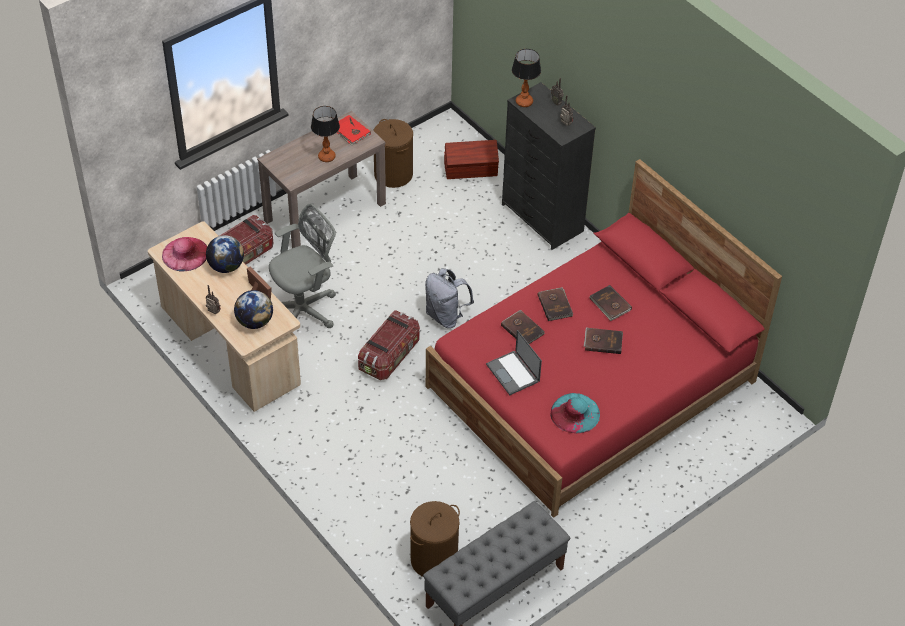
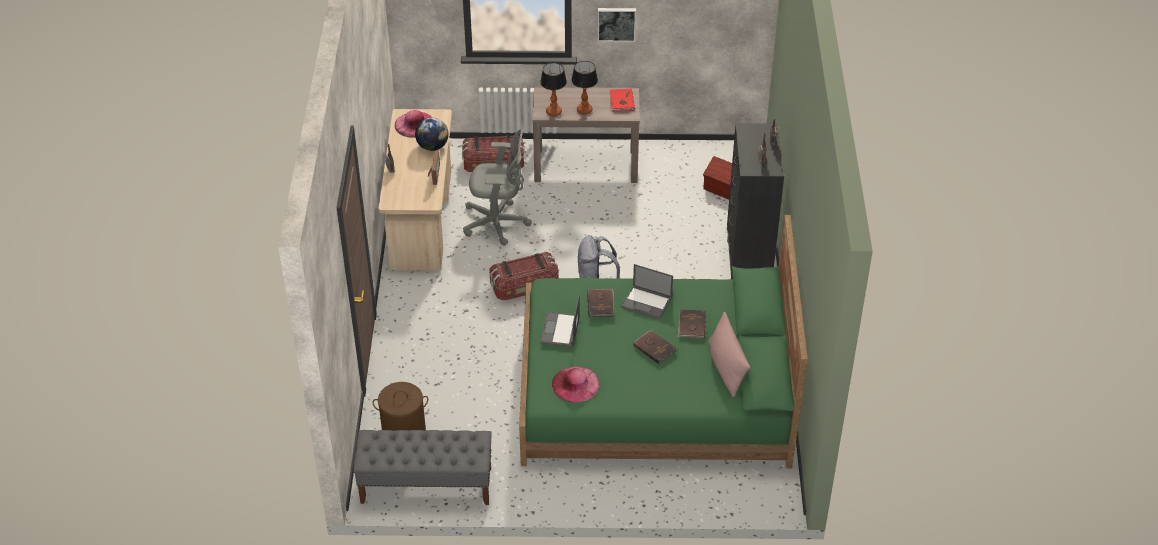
camera: 40 degrees right, 5 degrees down
(255, 322) = (411, 192): globe -> none
(317, 56) = (616, 23): none -> picture
(393, 174) = (665, 165): brown laundry basket -> none
(524, 102) = (747, 131): table lamp -> table lamp (554, 112)
(555, 305) = (647, 302): brown book -> laptop
(575, 413) = (575, 384): turquoise hat -> pink hat
(592, 384) = (655, 393): red bed -> green bed
(673, 324) = (726, 367): none -> pink pillow

